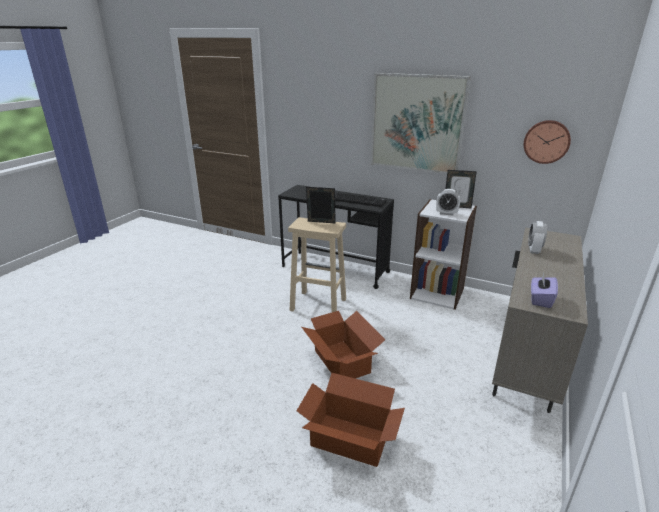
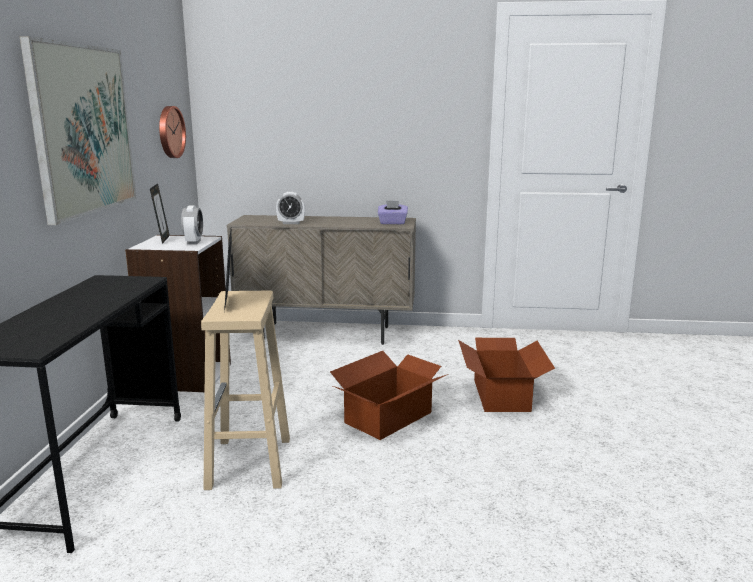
camera: 110 degrees left, 10 degrees down
(359, 200) = (103, 291): keyboard -> none

